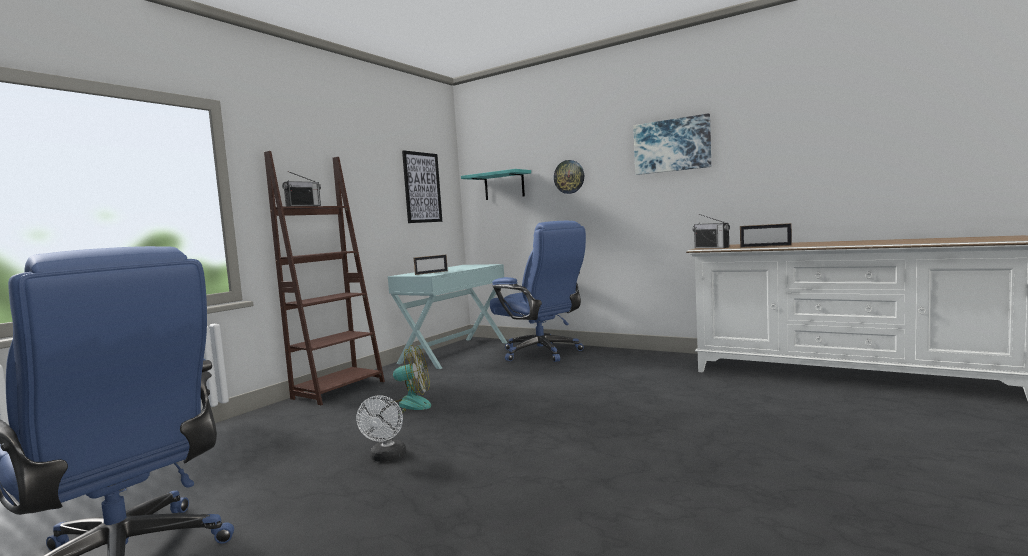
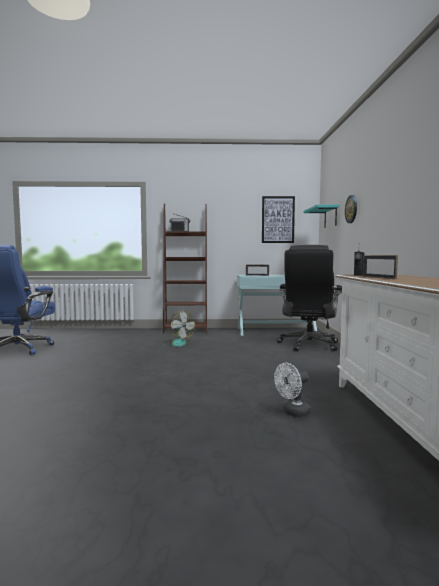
camera: 55 degrees right, 0 degrees up
(387, 458) = (110, 354): white fan -> white fan (293, 413)
(541, 353) = (309, 345): blue office chair -> black office chair
(672, 145) = (394, 176): picture -> none

